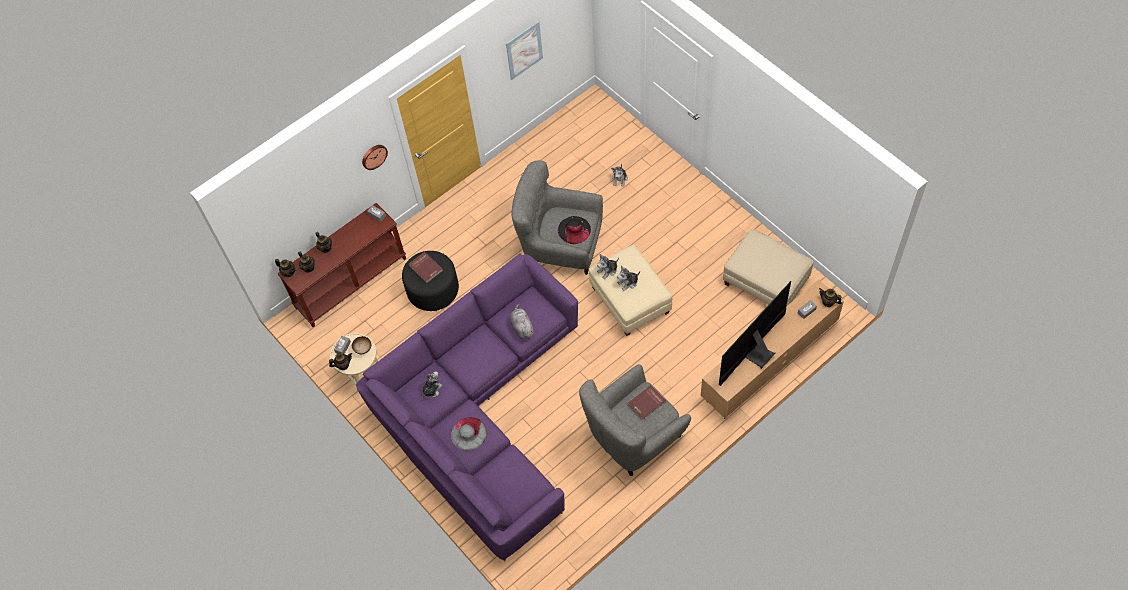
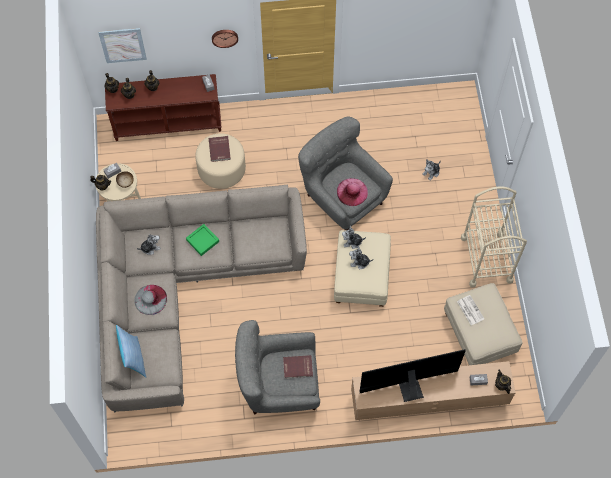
camera: 30 degrees right, 5 degrees up
(433, 290) = (221, 169): black ottoman -> beige ottoman
(475, 353) = (202, 241): none -> green tray
(480, 414) = (182, 289): purple sofa -> beige sofa
(494, 494) = (133, 358): none -> pillow
(522, 327) = (251, 243): grey plush toy -> none
(524, 50) = (405, 20): picture -> picture (123, 45)
(574, 230) = (352, 192): black hat -> pink hat
(722, 219) = (486, 259): none -> beige cart
(751, 261) = (470, 310): none -> newspaper

